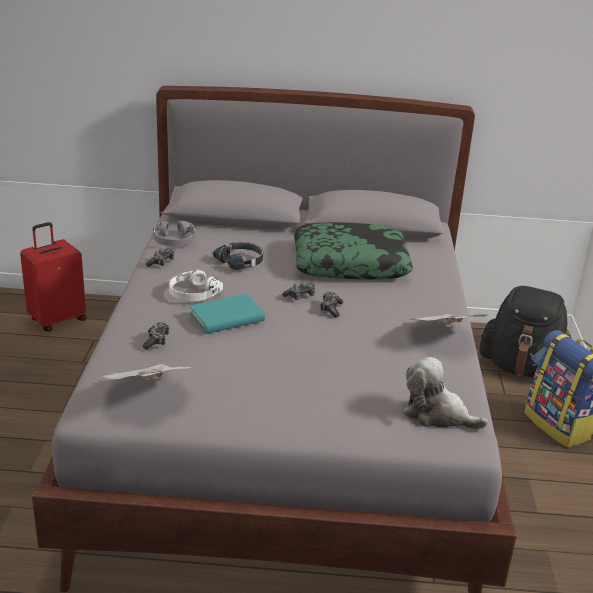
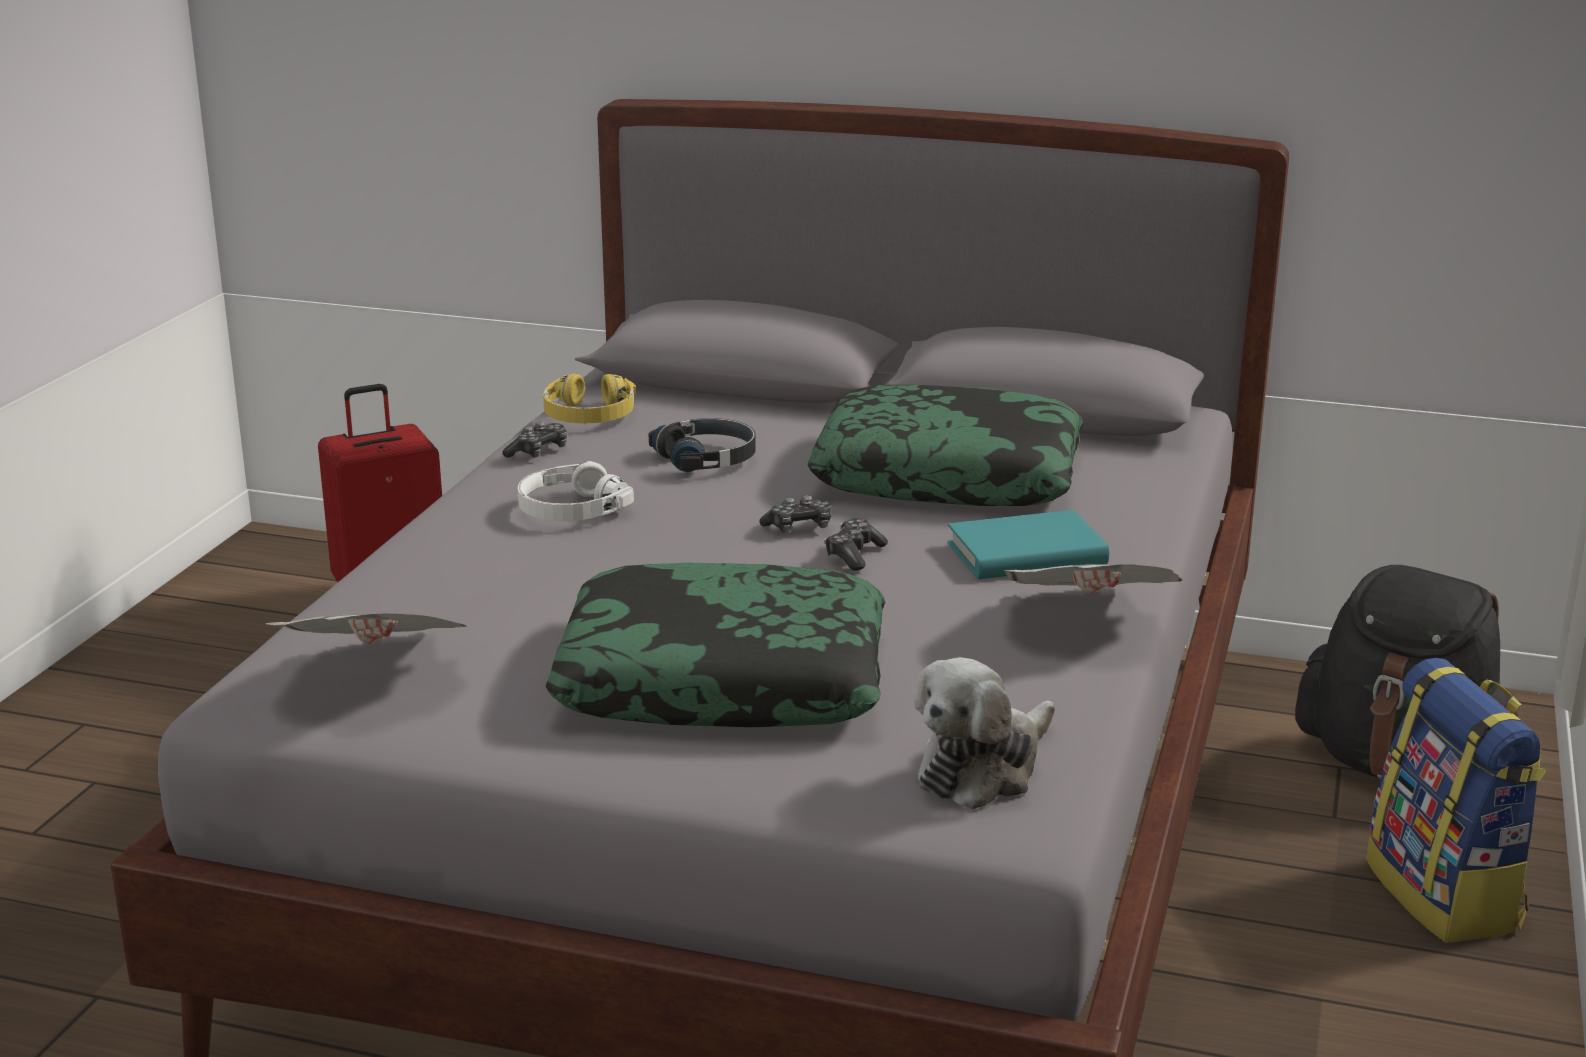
camera: 15 degrees right, 5 degrees down
(156, 340) = (446, 586): game controller -> none
(175, 240) = (589, 415): grey headphones -> yellow headphones
(227, 318) = (615, 556): turquoise book -> turquoise book (1026, 555)
(305, 380) = (722, 680): none -> pillow
(437, 415) = (983, 769): plush toy -> plush toy turned 90 degrees counterclockwise

